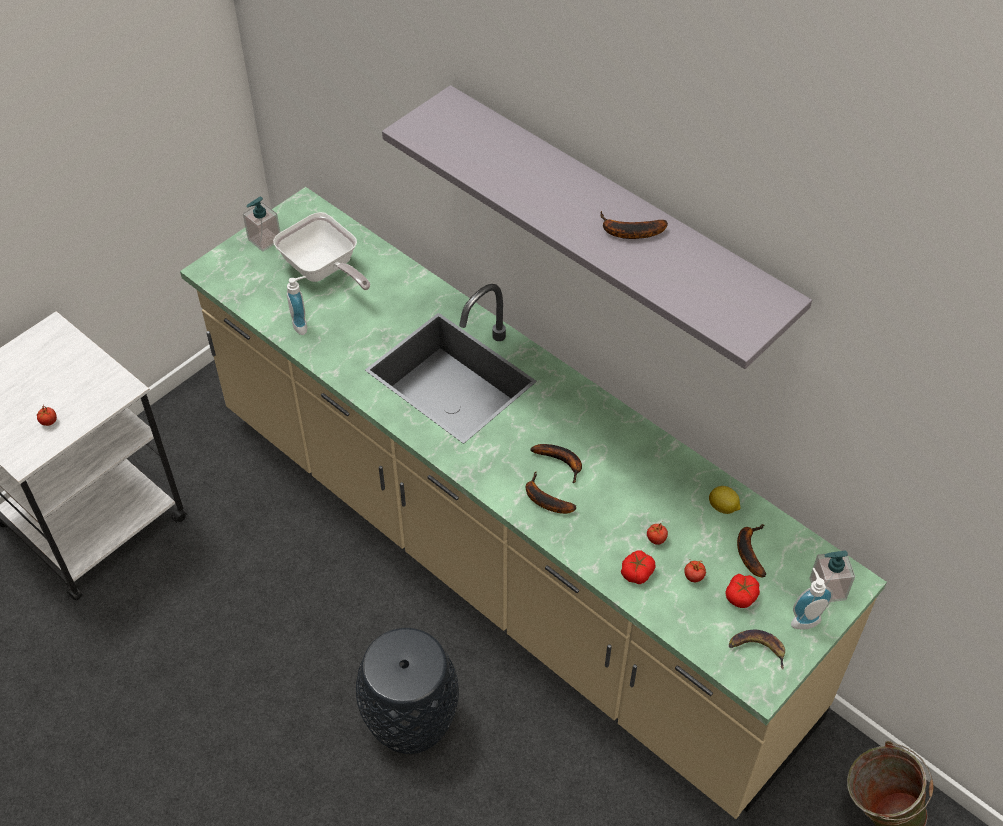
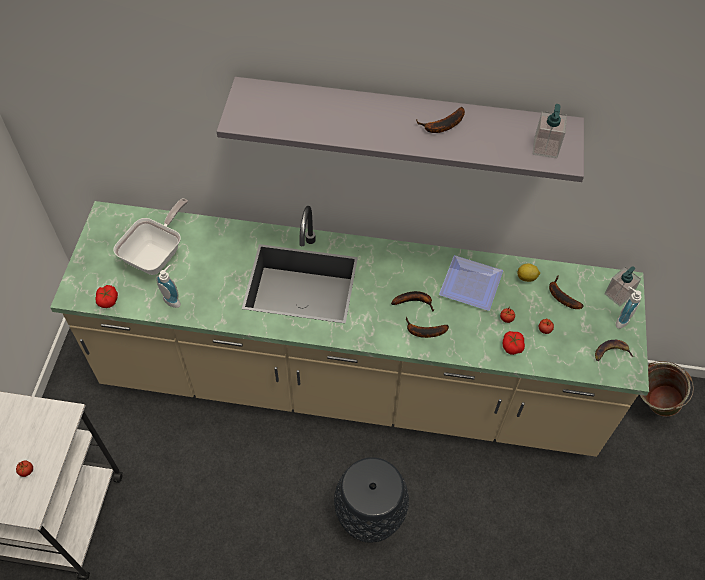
camera: 35 degrees left, 5 degrees up
(264, 240) = (96, 253): soap dispenser -> soap dispenser (545, 148)
(323, 271) = (157, 254): frying pan -> frying pan turned 75 degrees counterclockwise
(641, 478) = (468, 285): none -> plate
(741, 596) = (578, 326): tomato -> tomato (108, 300)

